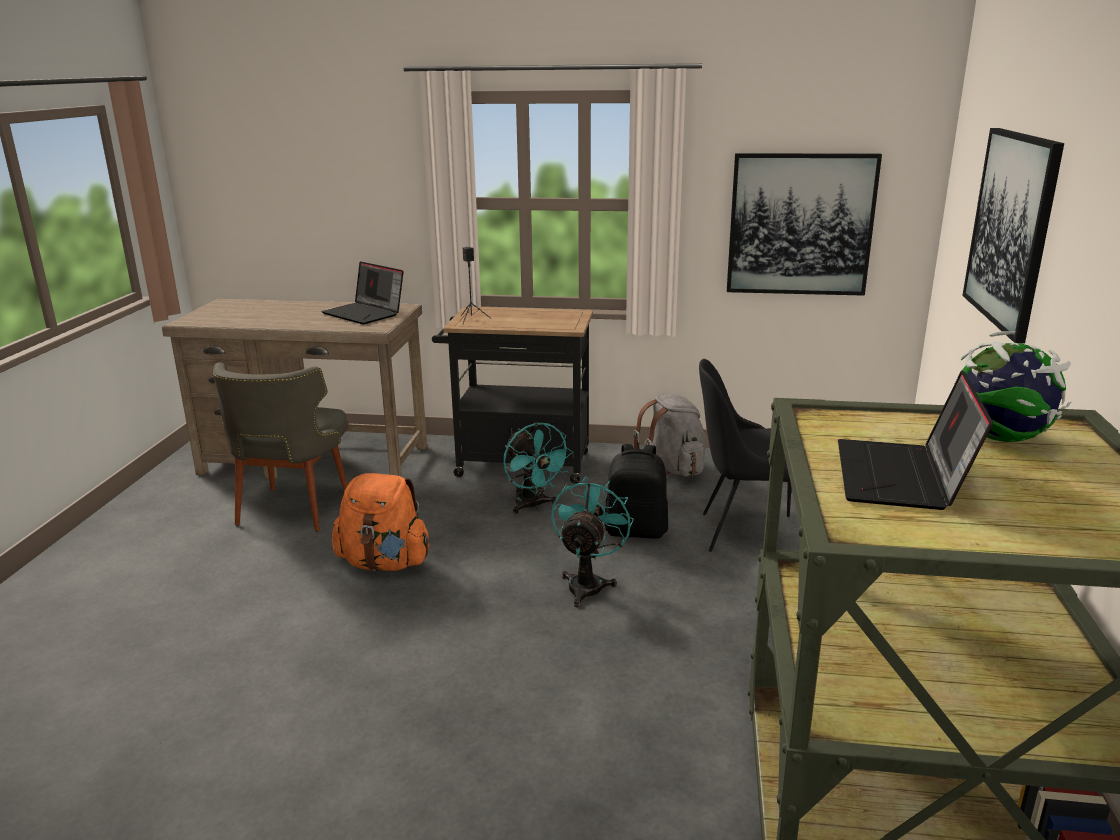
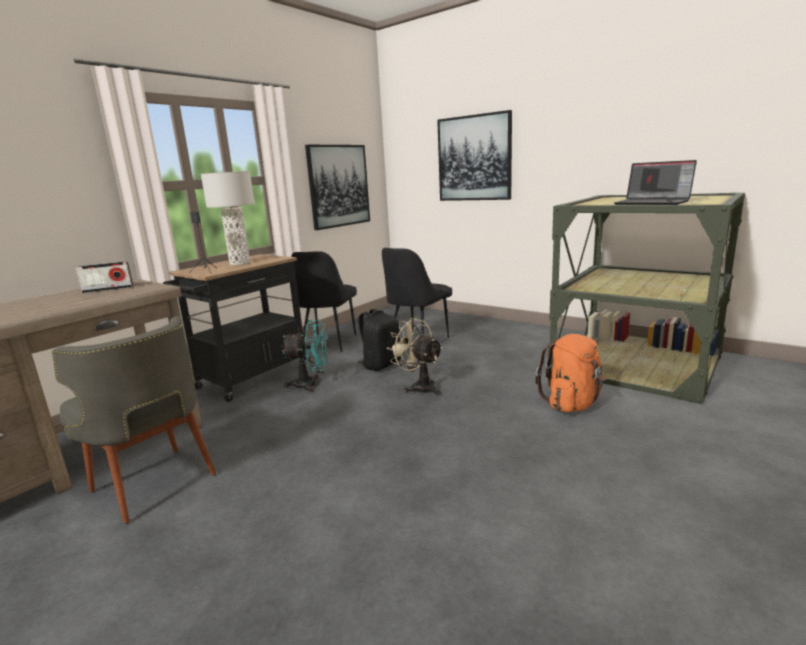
camera: 60 degrees left, 5 degrees down
(365, 313) = (108, 289): laptop -> radio
(385, 563) = (310, 449): orange backpack -> orange backpack (572, 404)
(526, 319) = (240, 263): none -> white table lamp
(588, 583) = (419, 387): turquoise fan -> beige fan
(673, 468) = (329, 343): grey backpack -> black chair
(1001, 438) = (618, 199): globe -> none

